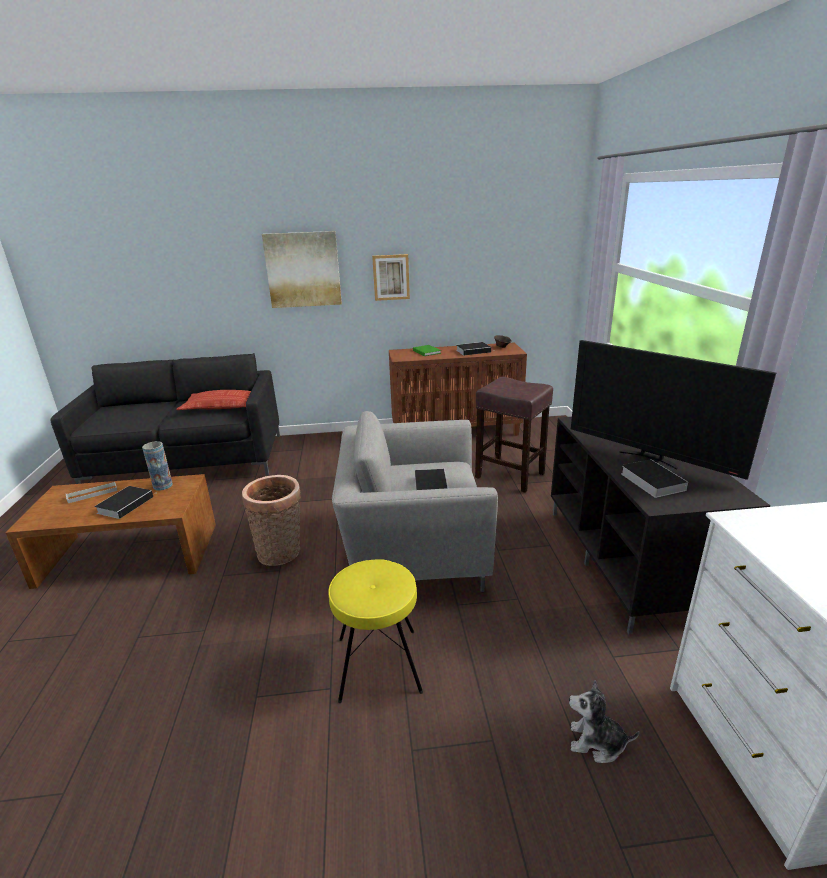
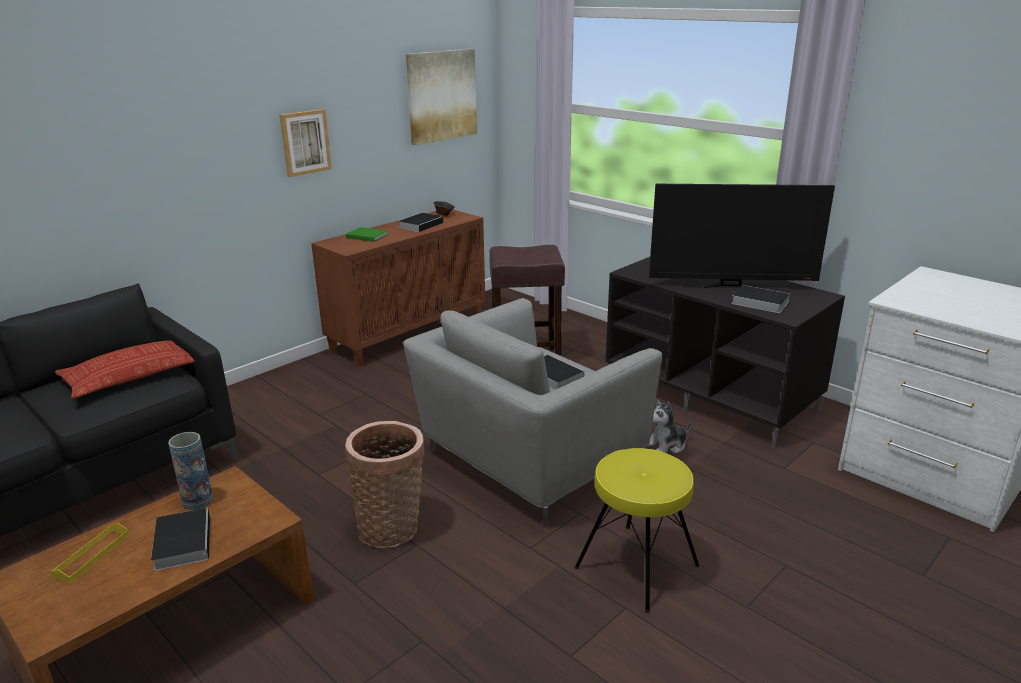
camera: 40 degrees left, 0 degrees up
(92, 494) = (92, 555): grey tray -> yellow tray
(303, 269) = (186, 143): picture -> picture (441, 96)
(596, 743) = (842, 527): plush toy -> plush toy (667, 445)

